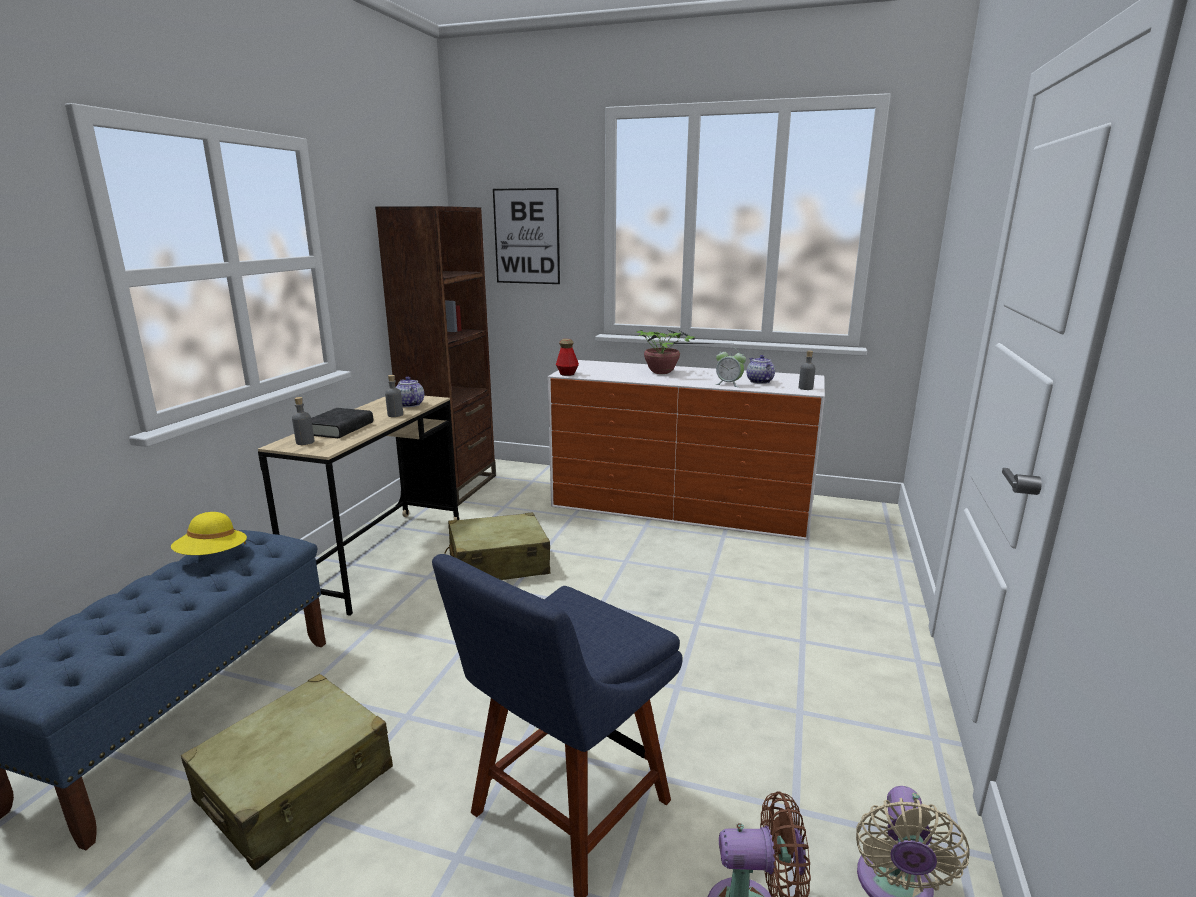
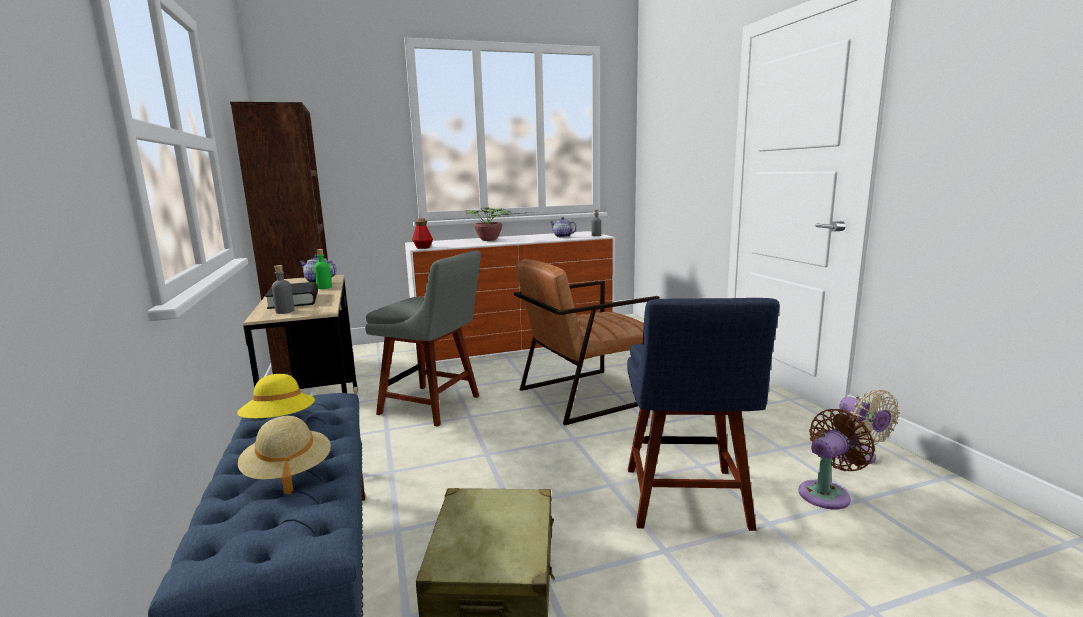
camera: 35 degrees left, 5 degrees down
(131, 613) = (288, 472): none -> beige hat
(395, 415) = (324, 287): grey bottle -> green bottle
(498, 564) = (434, 406): beige suitcase -> grey chair
(527, 236) = (339, 142): picture -> none
(659, 611) = (585, 395): none -> brown armchair
(729, 384) = (548, 239): alarm clock -> none

